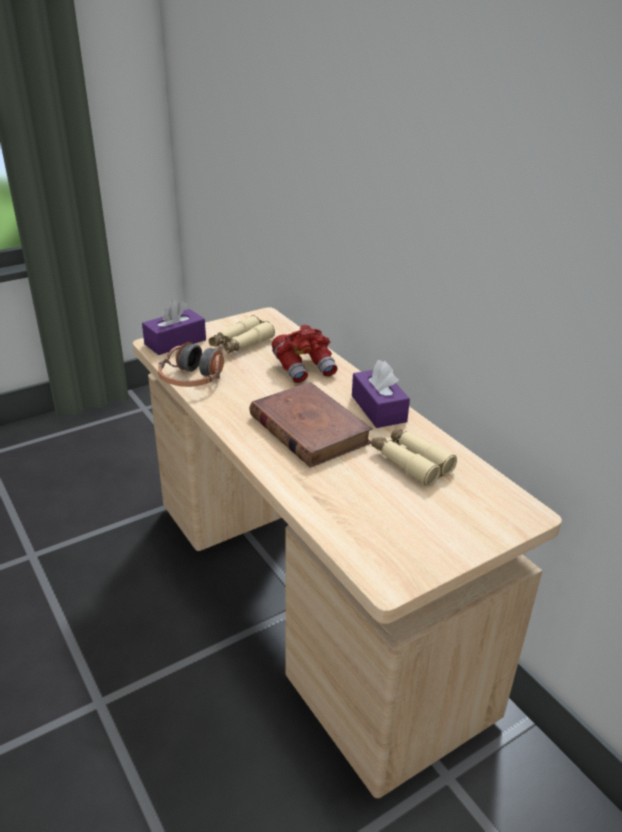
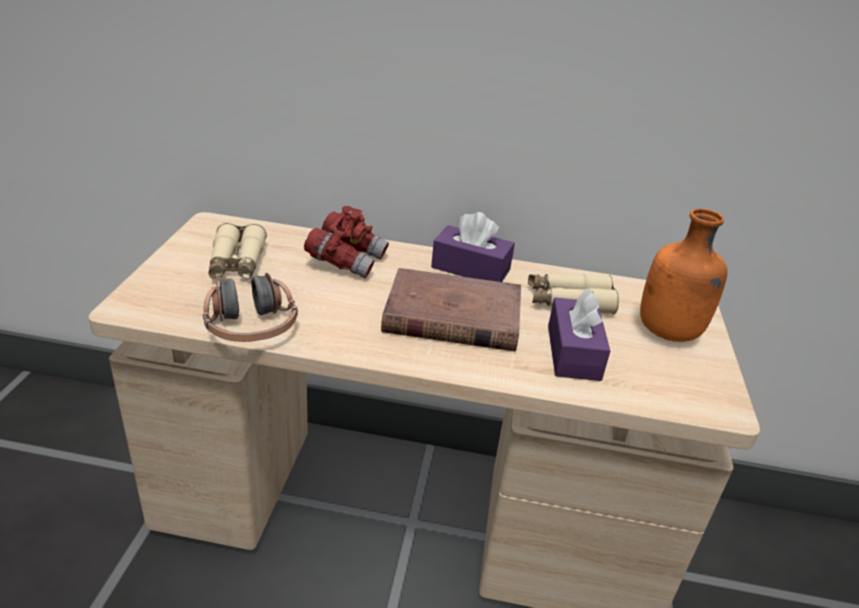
camera: 50 degrees left, 0 degrees up
(175, 342) = (152, 294): purple tissue box -> purple tissue box (573, 352)
(450, 521) = (668, 333): none -> orange bottle

